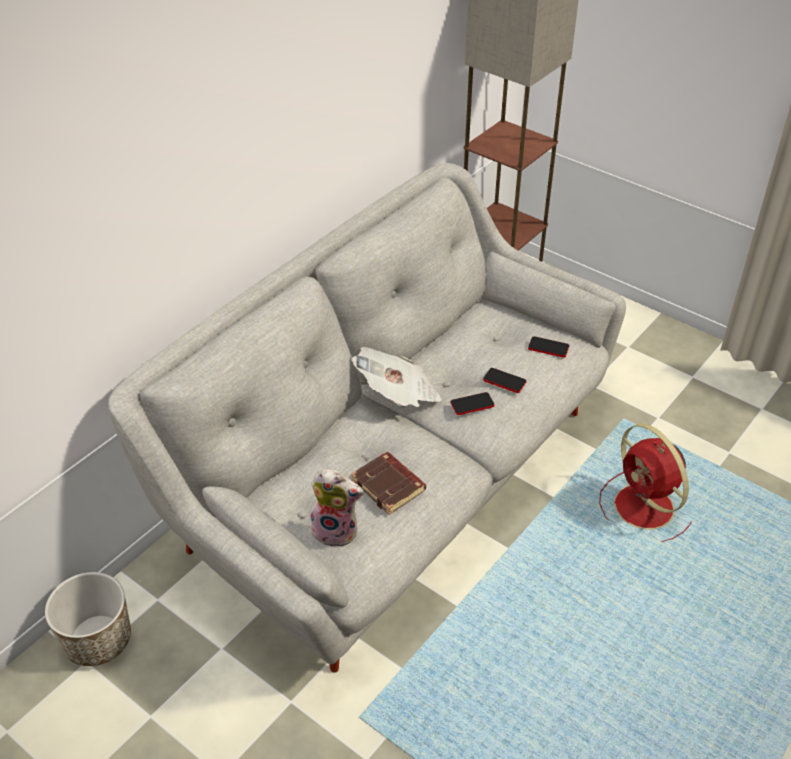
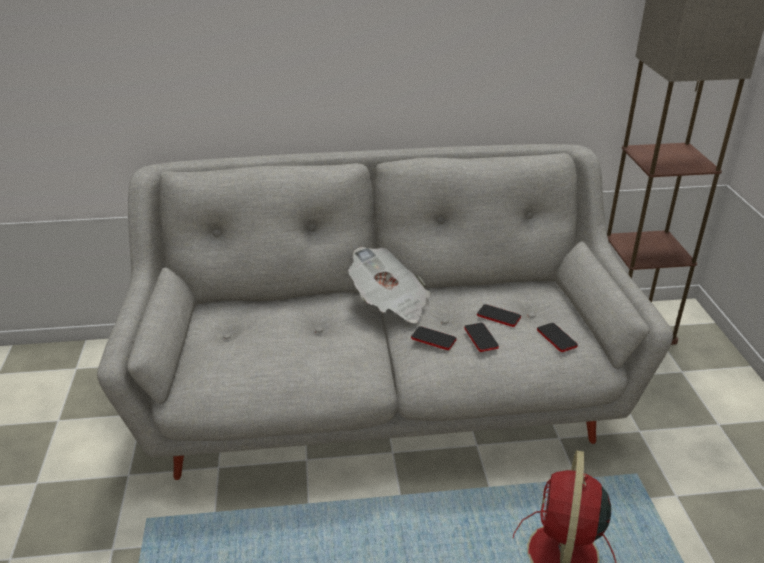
camera: 45 degrees right, 10 degrees down
(98, 640) = (97, 361): planter -> none
(337, 531) = (219, 353): plush toy -> none
(389, 486) = (291, 349): brown book -> none
(492, 354) = (498, 316): none -> phone

